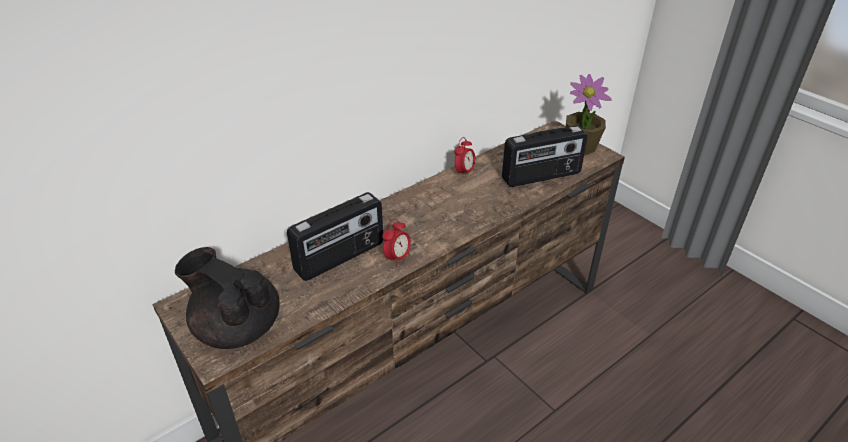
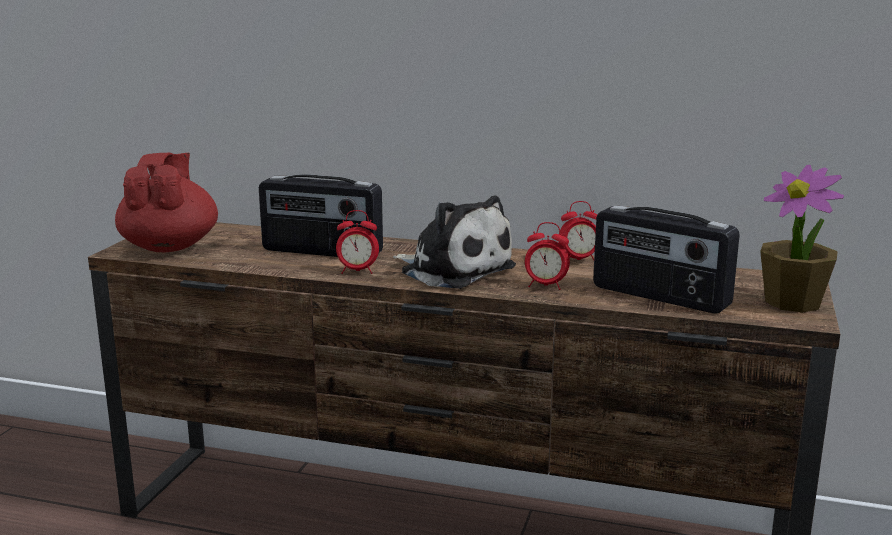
camera: 55 degrees right, 20 degrees down
(237, 327) = (170, 246): black teapot -> red teapot
(434, 220) = (453, 270): none -> plush toy
(493, 202) = (545, 286): none -> alarm clock

